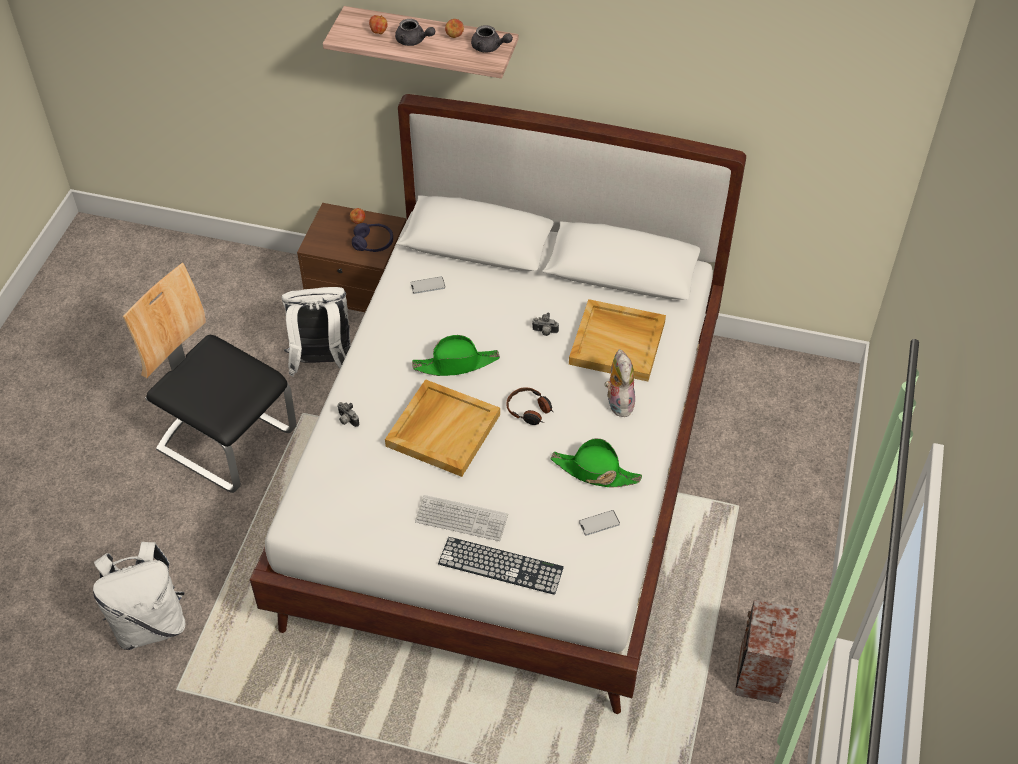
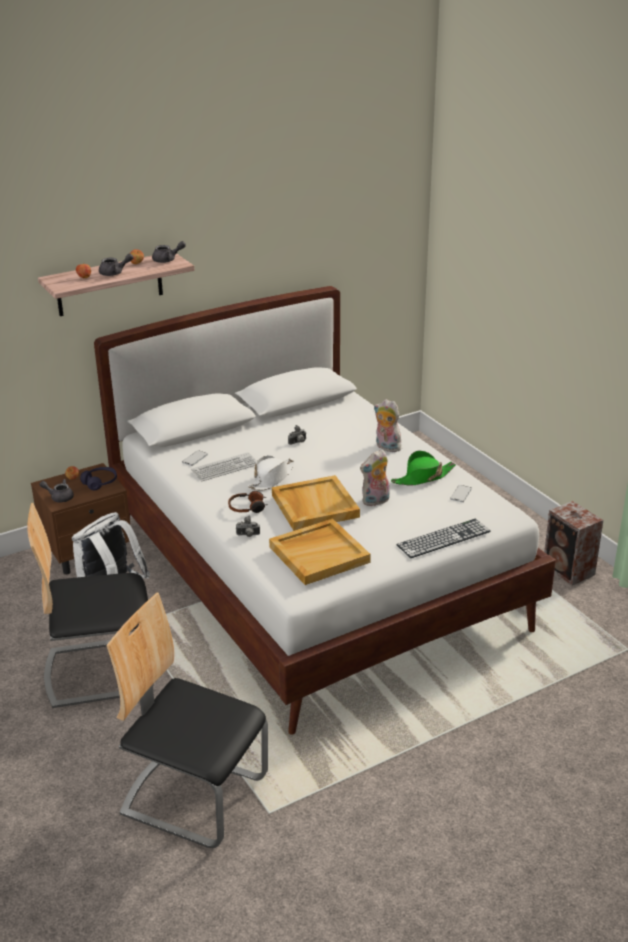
camera: 45 degrees left, 20 degrees down
(150, 623) = (194, 795): white backpack -> chair
(322, 238) = (59, 497): none -> grey teapot
(456, 364) = (272, 478): green hat -> white hat
(461, 519) = (389, 534): keyboard -> keyboard (225, 468)
(508, 467) = (375, 501): none -> plush toy
(529, 410) = (347, 474): headphones -> headphones (248, 507)
(618, 342) = (345, 426): beige tray -> beige tray (319, 554)

